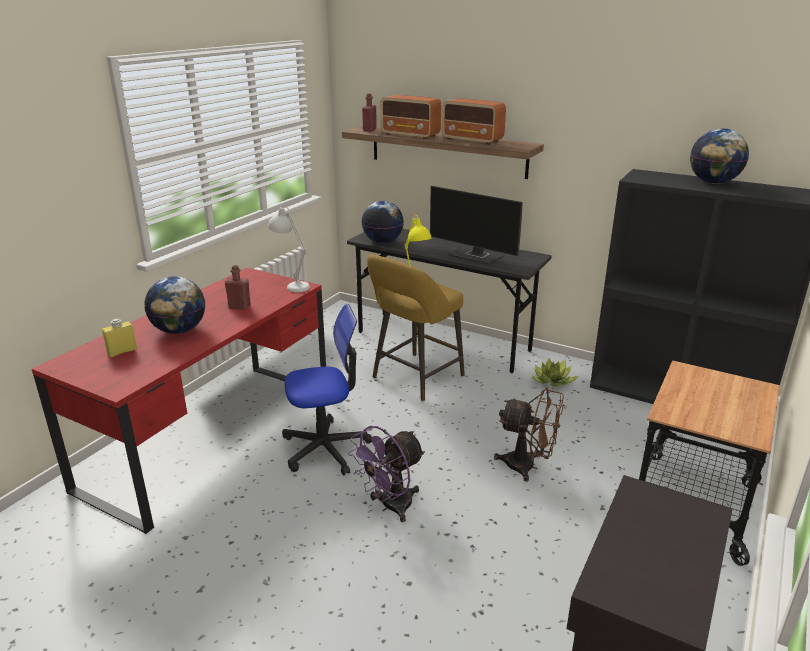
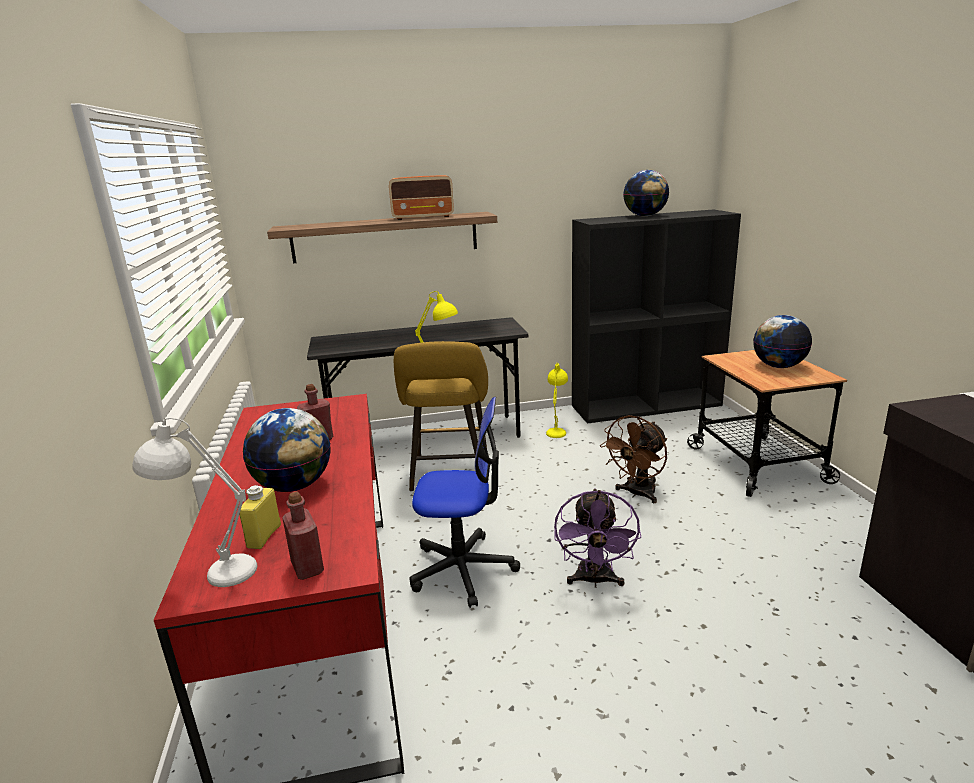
camera: 40 degrees left, 5 degrees down
(292, 285) = (336, 403): white table lamp -> white table lamp (212, 572)
(325, 448) = (463, 569): office chair -> office chair turned 60 degrees clockwise
(369, 130) = (295, 227): red bottle -> red bottle (307, 567)
(383, 242) = (348, 347): globe -> globe (778, 366)
(411, 135) = (353, 223): radio -> none
(477, 256) = (458, 333): monitor -> none
(528, 466) = (637, 494): brown fan -> brown fan turned 150 degrees clockwise
(553, 381) = (557, 430): potted plant -> yellow table lamp

